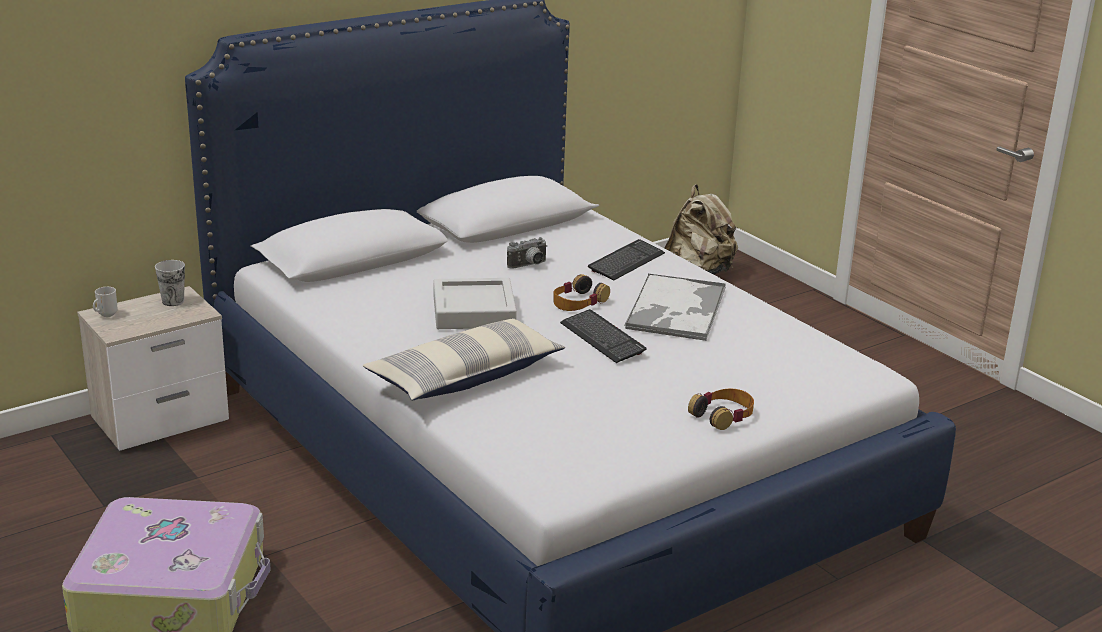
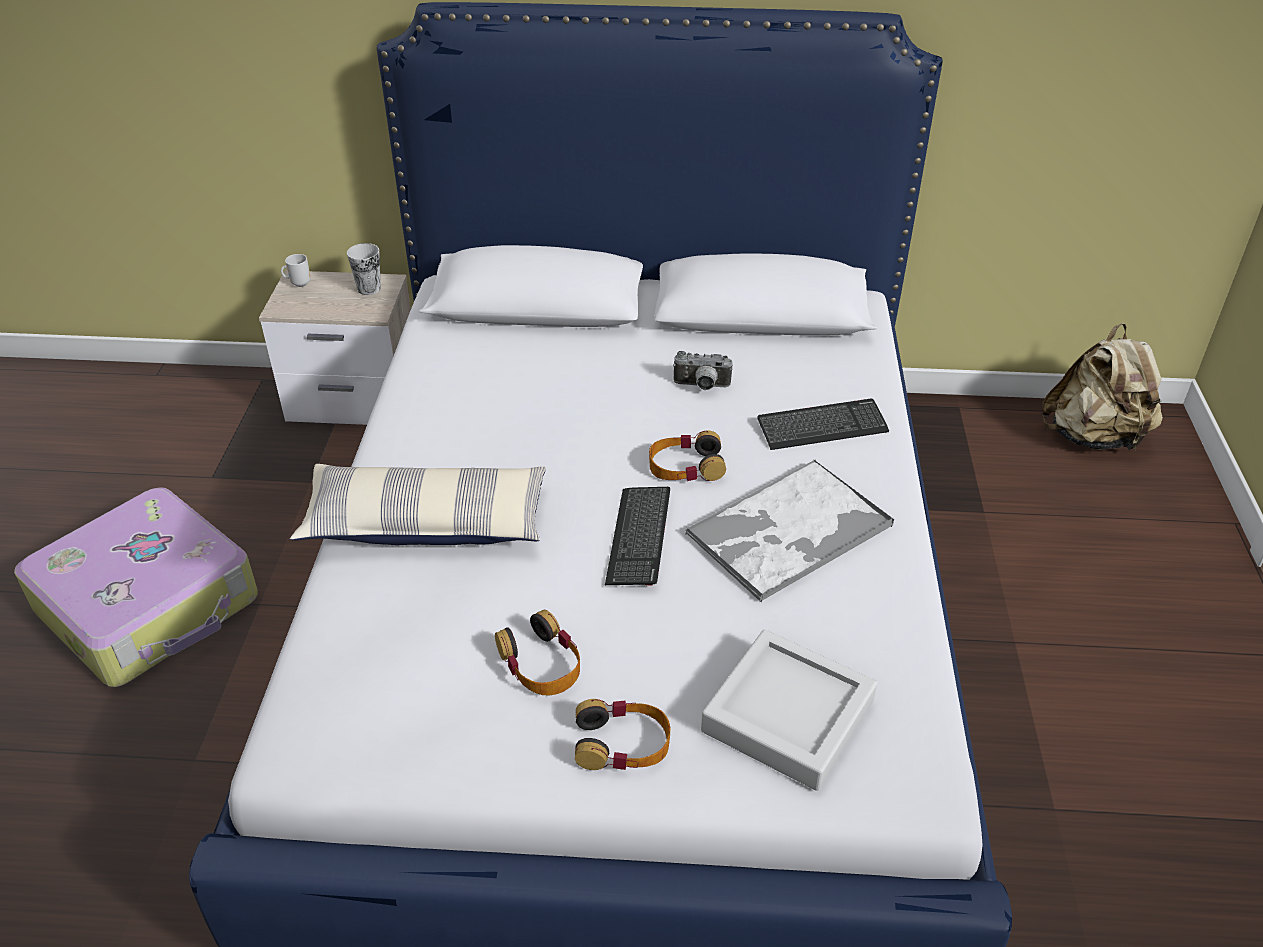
camera: 40 degrees right, 15 degrees up
(474, 311) = (553, 430): grey tray -> grey tray (788, 716)
(635, 403) = (541, 663): none -> headphones

